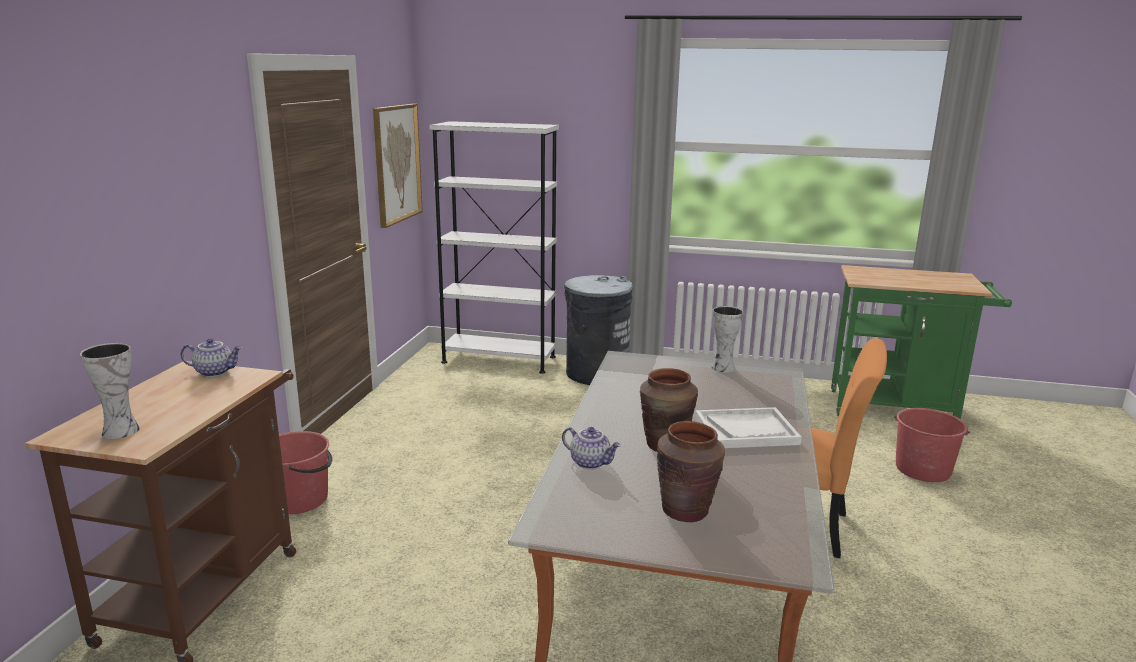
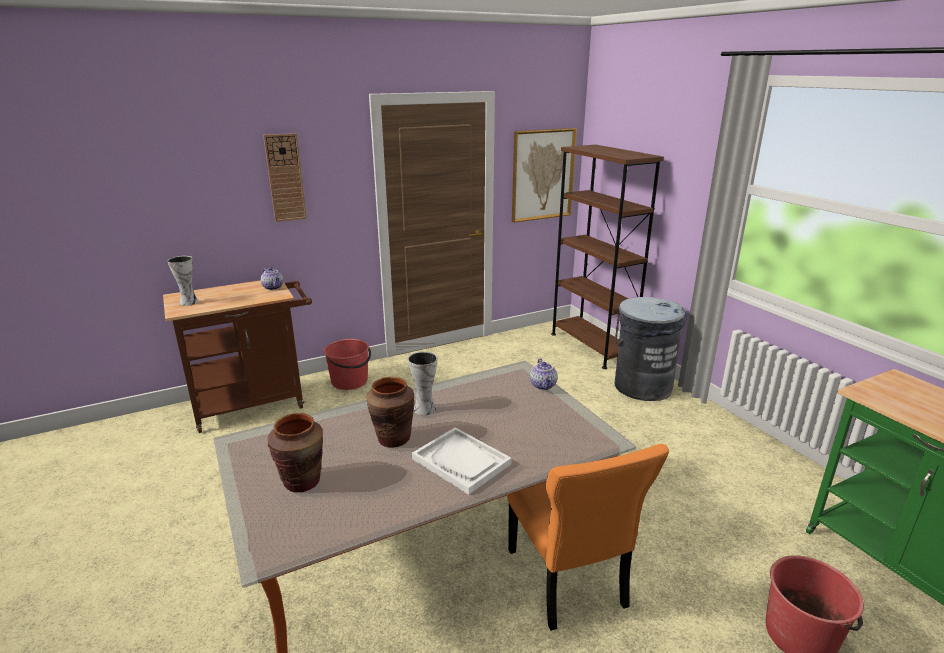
camera: 50 degrees right, 5 degrees up
(170, 190) = (285, 178): none -> wall clock
(499, 359) = (591, 346): white bookcase -> brown bookcase
(591, 462) = (335, 423): teapot -> teapot (543, 385)
(722, 368) = (569, 410): vase -> vase (424, 408)

